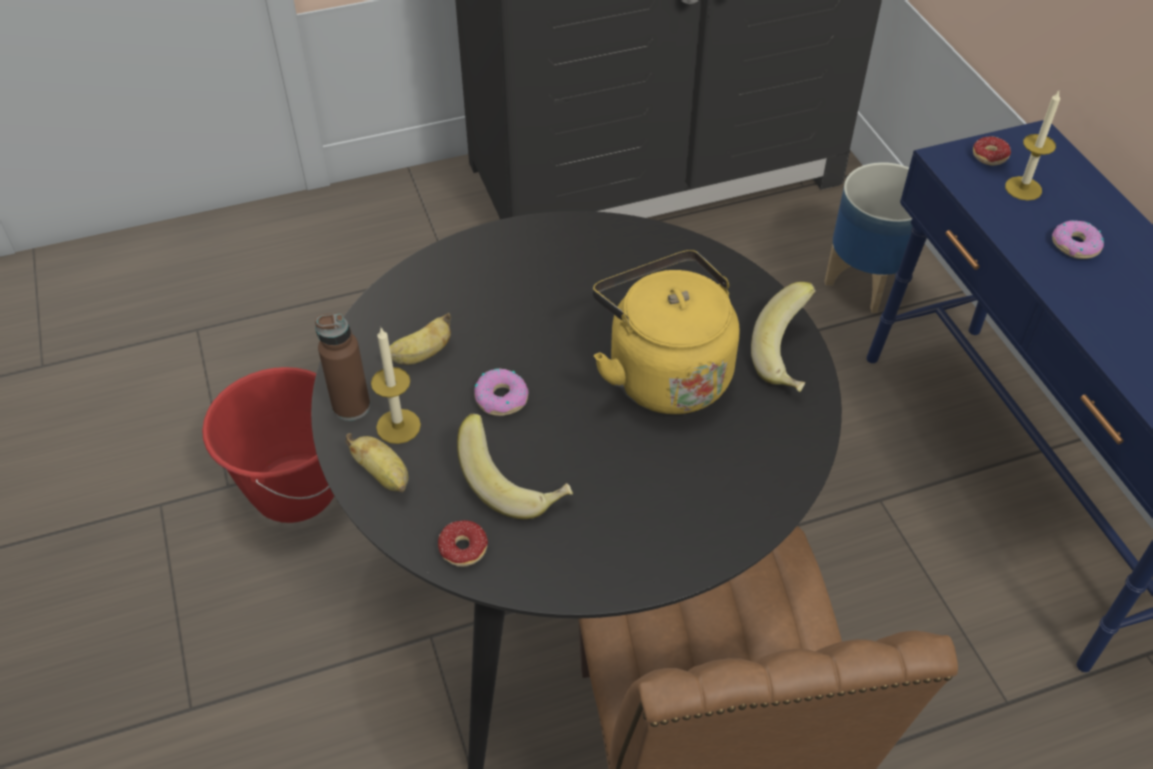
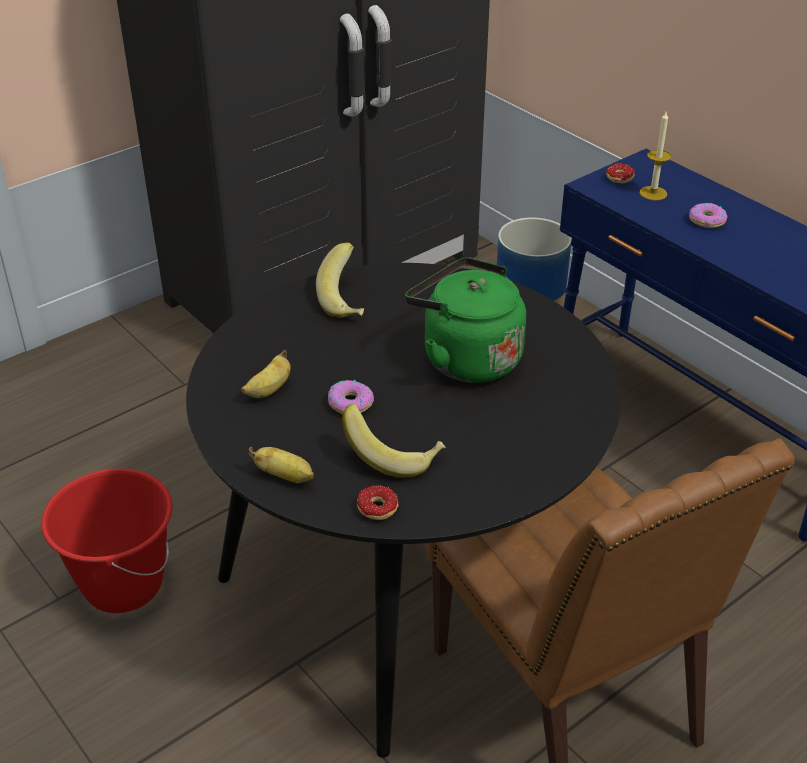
camera: 20 degrees left, 10 degrees down
(351, 406) = (231, 437): brown bottle -> none
(398, 426) = (278, 441): candle -> none
(664, 372) = (466, 358): yellow kettle -> green kettle
(790, 358) = (553, 328): banana -> banana (348, 301)

